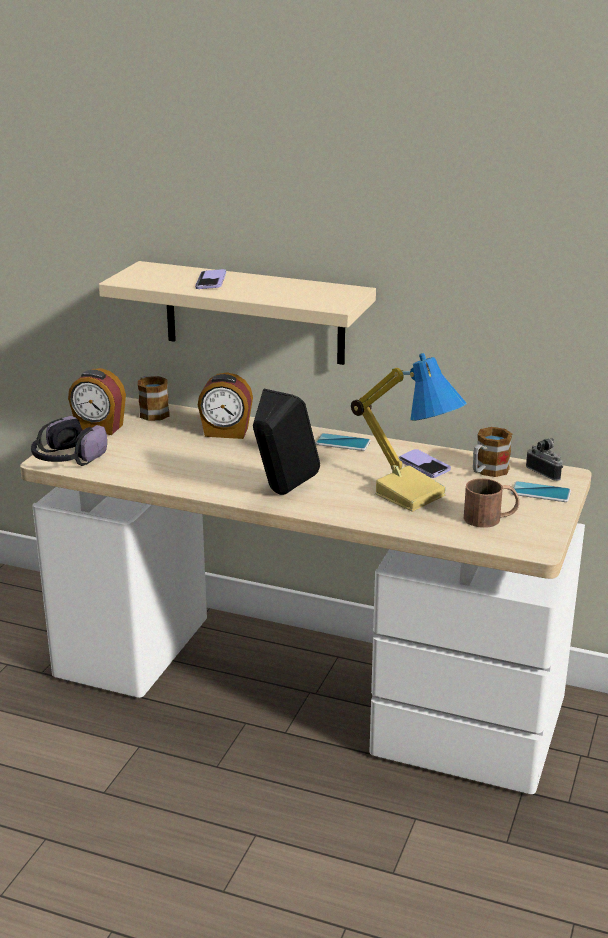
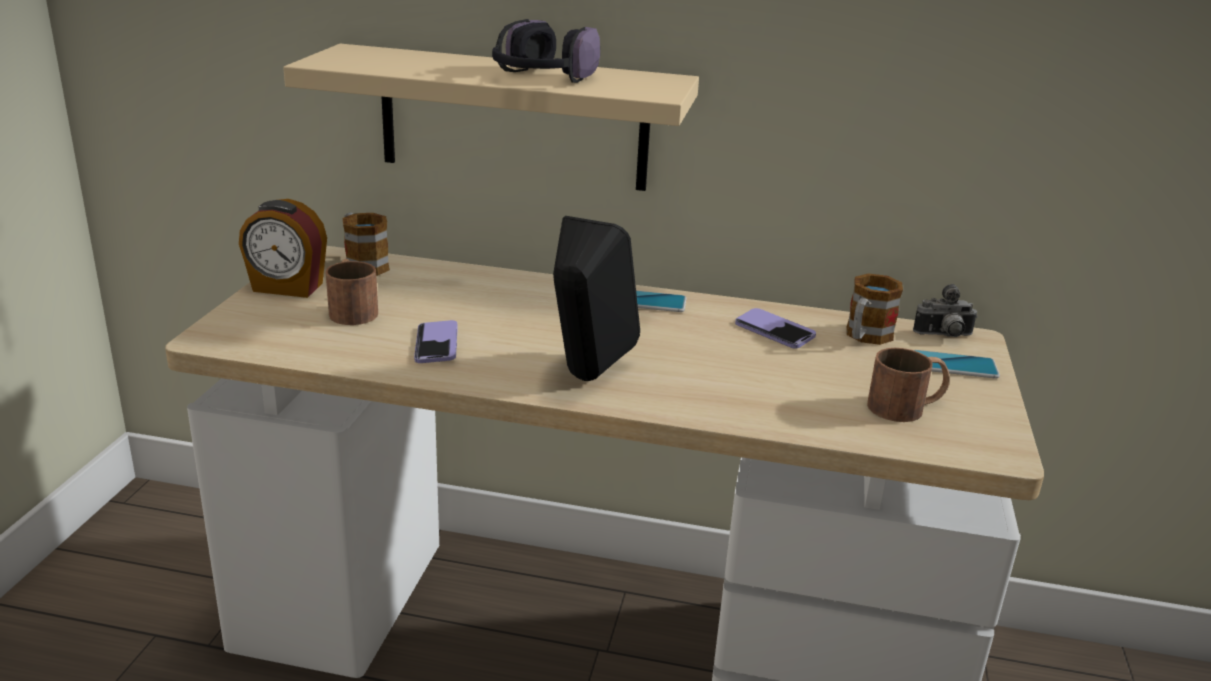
camera: 10 degrees left, 0 degrees up
(67, 459) = (241, 335): headphones -> headphones (541, 79)
(139, 443) = (351, 309): none -> brown mug
(211, 281) = (456, 66): phone -> phone (436, 344)
(226, 433) = (477, 291): alarm clock -> none
(411, 493) = (775, 372): table lamp -> none
(546, 472) = (944, 336): camera -> camera turned 135 degrees clockwise

